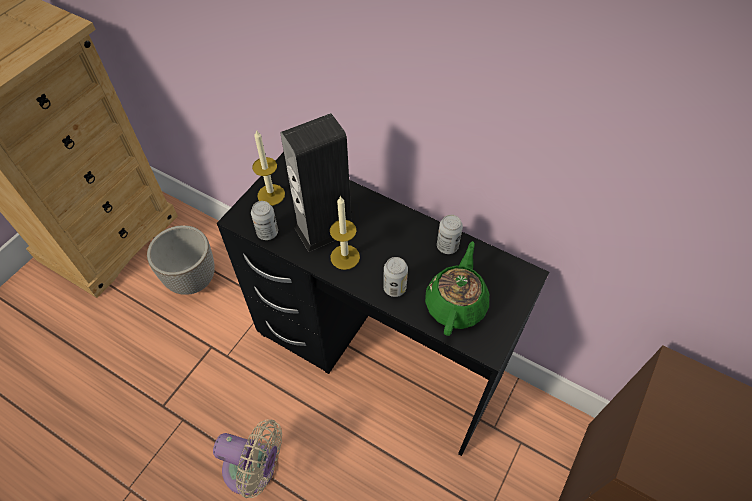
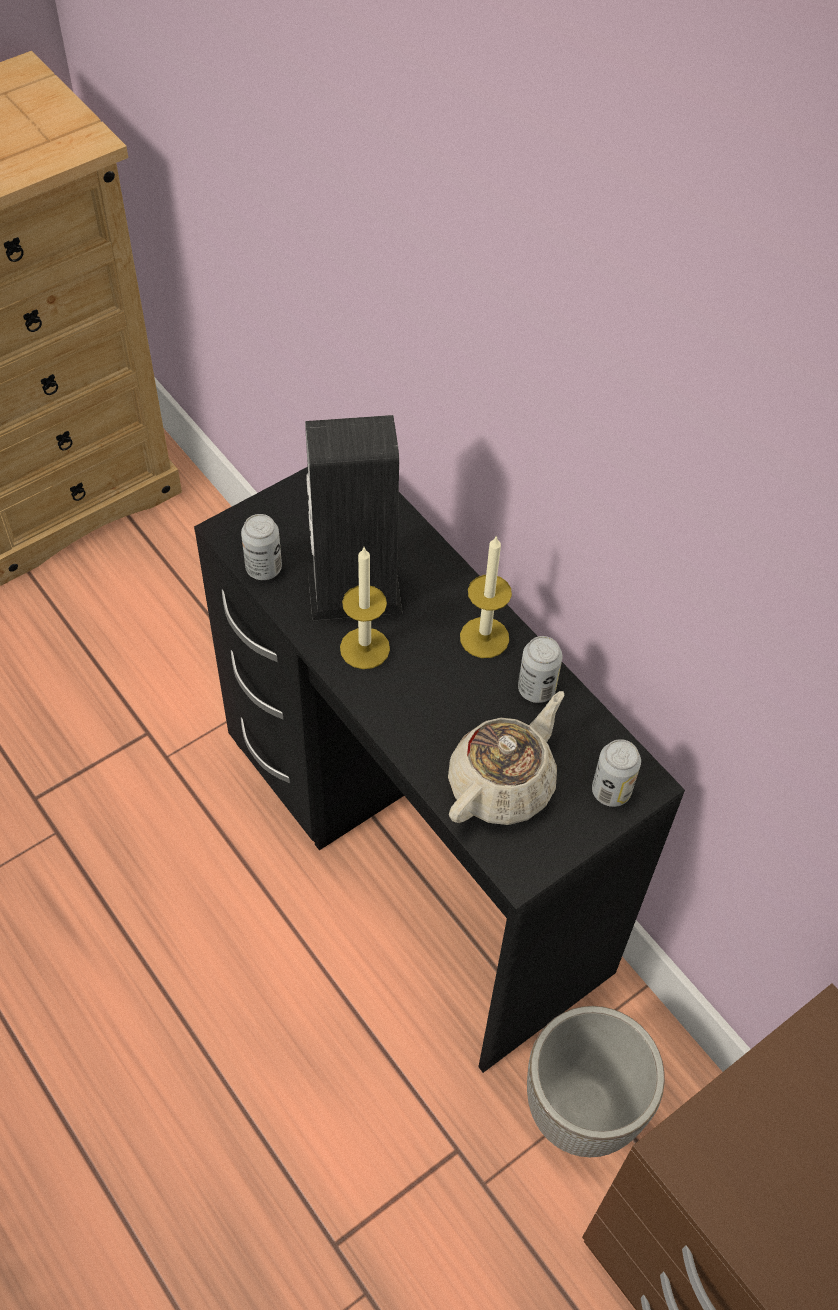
camera: 20 degrees right, 0 degrees up
(193, 279) = (163, 610): planter -> planter (582, 1109)
(254, 470) = (135, 955): beige fan -> none
(271, 195) = (296, 510): candle -> candle (484, 637)
(394, 288) = (418, 724): can -> can (611, 791)
(456, 304) = (503, 784): green teapot -> beige teapot

